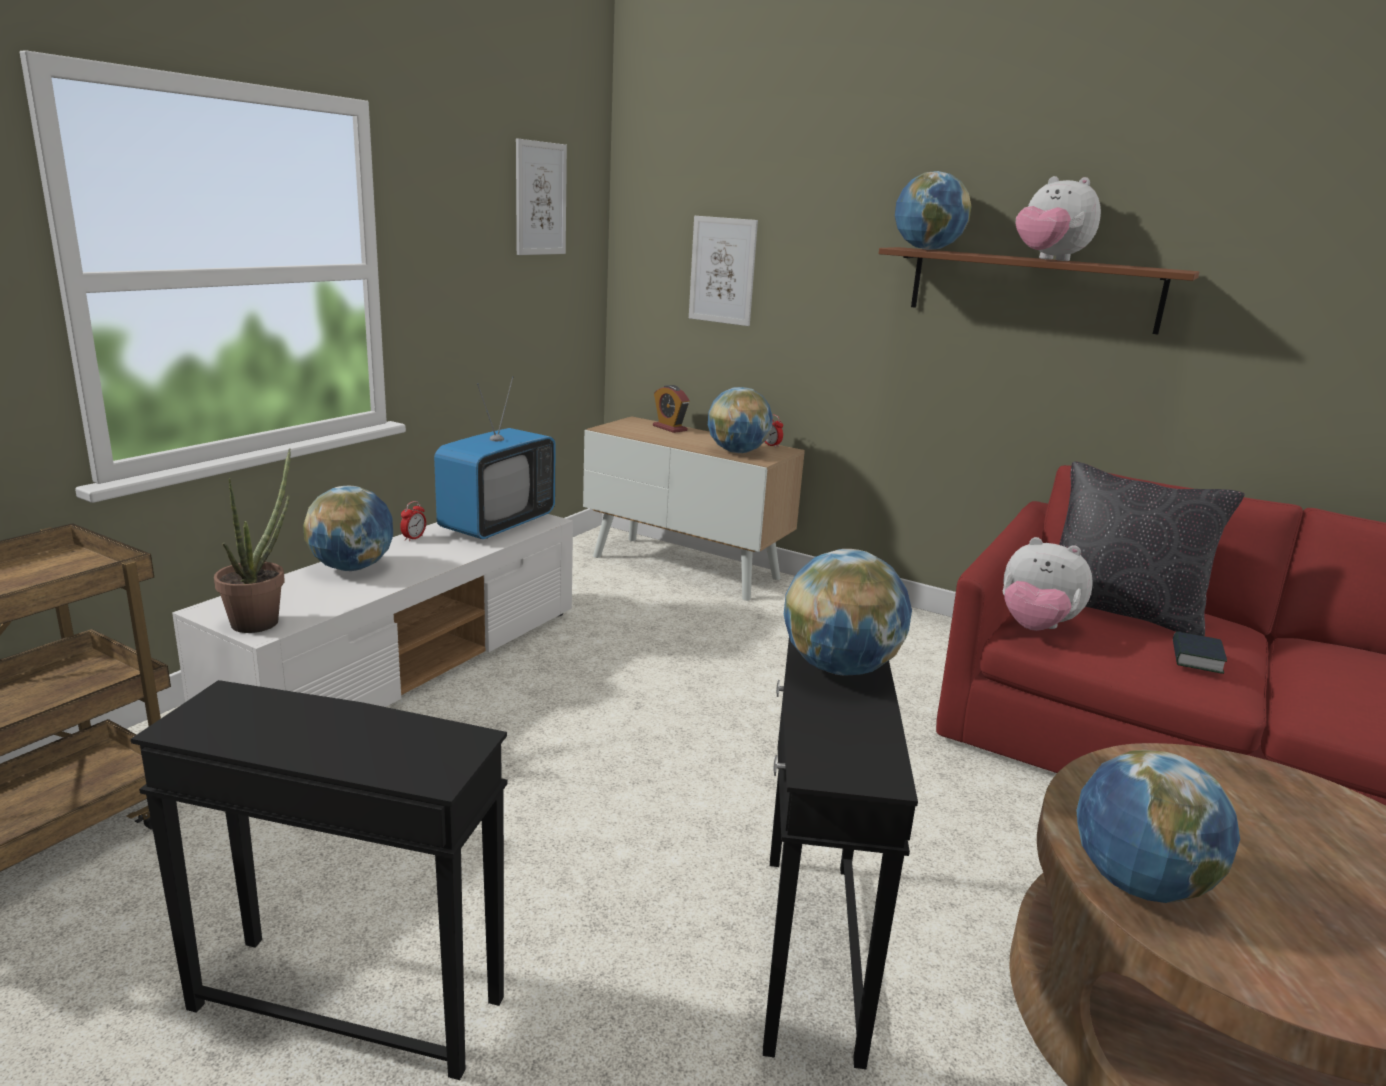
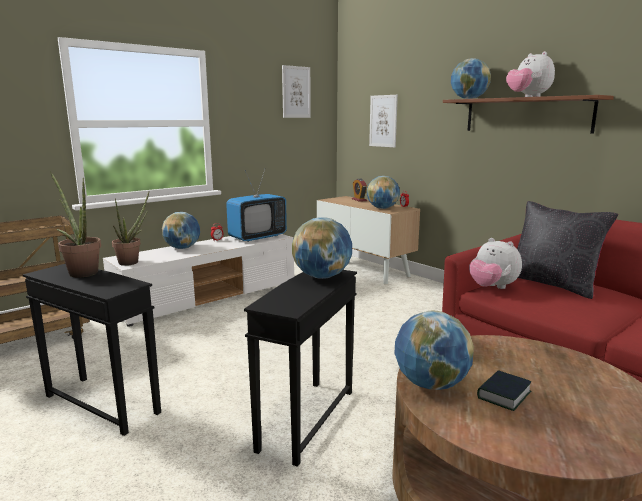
camera: 20 degrees right, 5 degrees down
(288, 712) = (81, 272): none -> potted plant
(1196, 658) = (578, 306): book -> book (503, 395)

